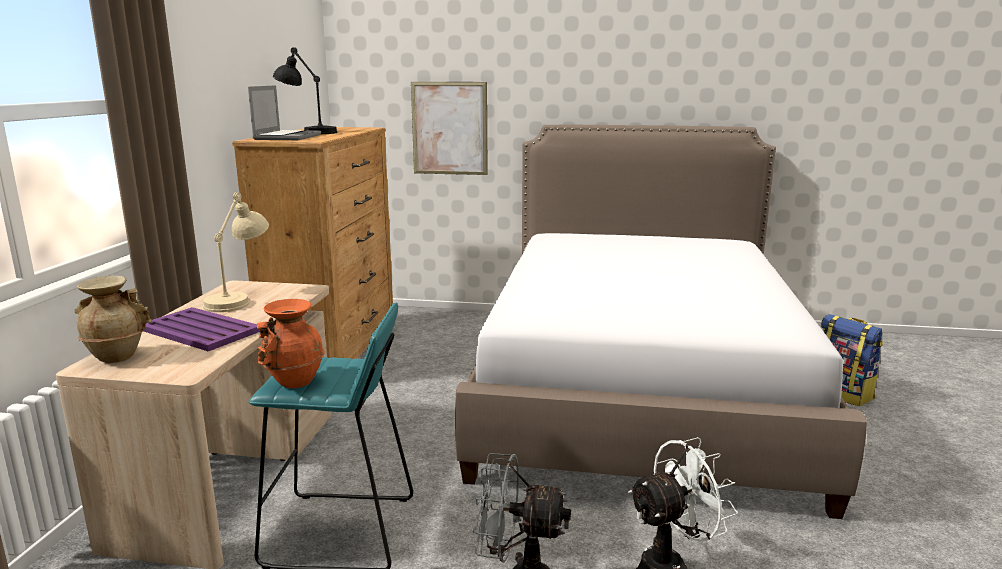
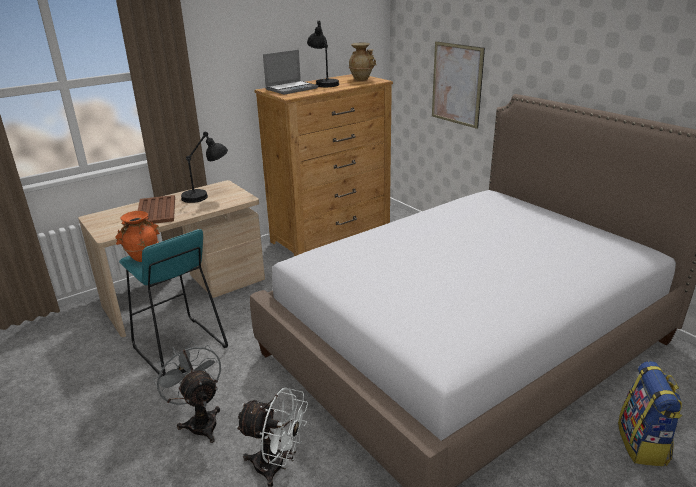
camera: 45 degrees right, 10 degrees up
(116, 356) = (108, 215): beige vase -> beige vase (361, 79)
(199, 330) = (156, 210): purple tray -> brown tray
(240, 299) = (206, 195): beige table lamp -> black table lamp

